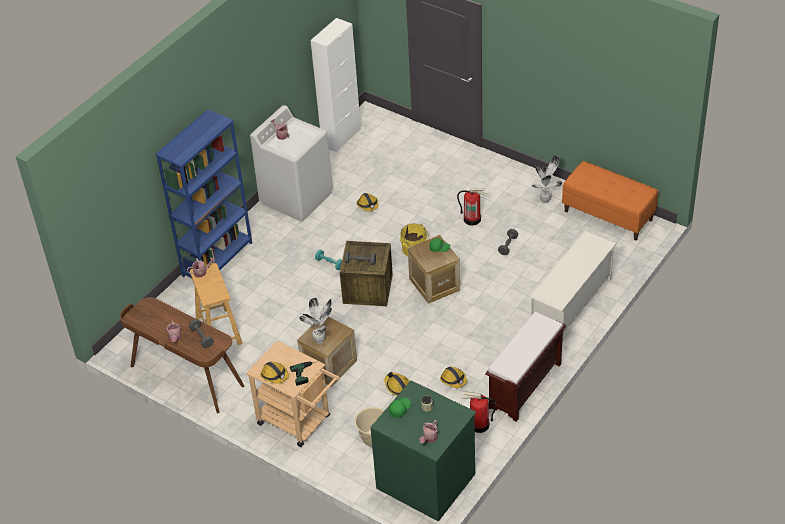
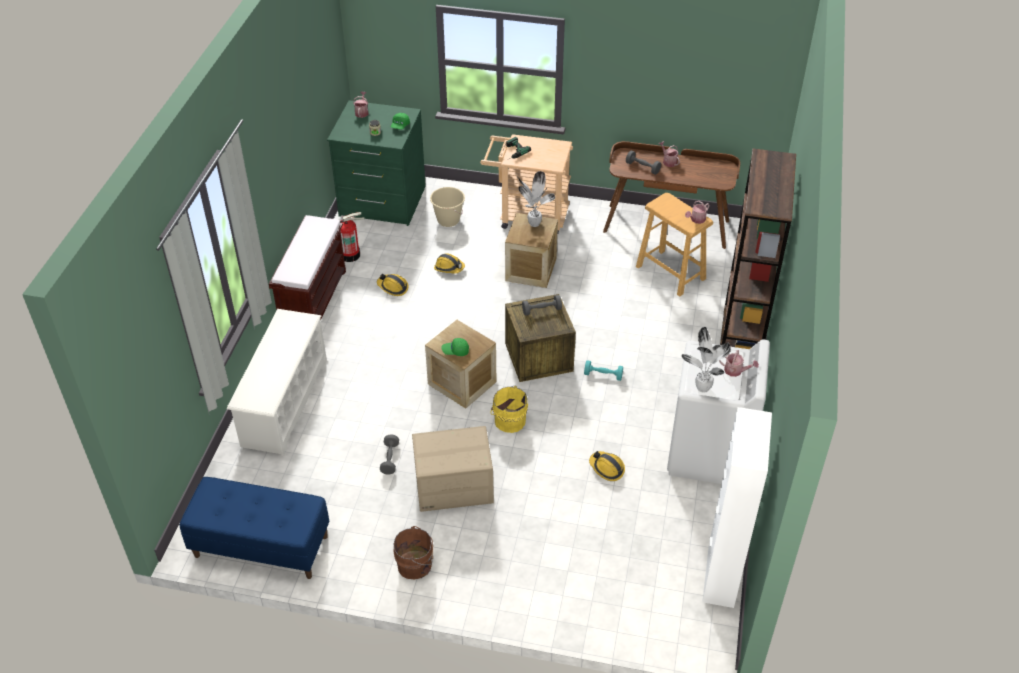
camera: 155 degrees right, 0 degrees up
(217, 259) = (739, 345): blue bookcase -> brown bookcase
(274, 375) = (542, 144): hard hat -> none
(472, 219) = (453, 486): fire extinguisher -> cardboard box
(514, 183) = (416, 565): none -> brown bucket
(546, 200) = (359, 548): potted plant -> potted plant (702, 389)
(608, 215) = (260, 546): orange bench -> blue bench

